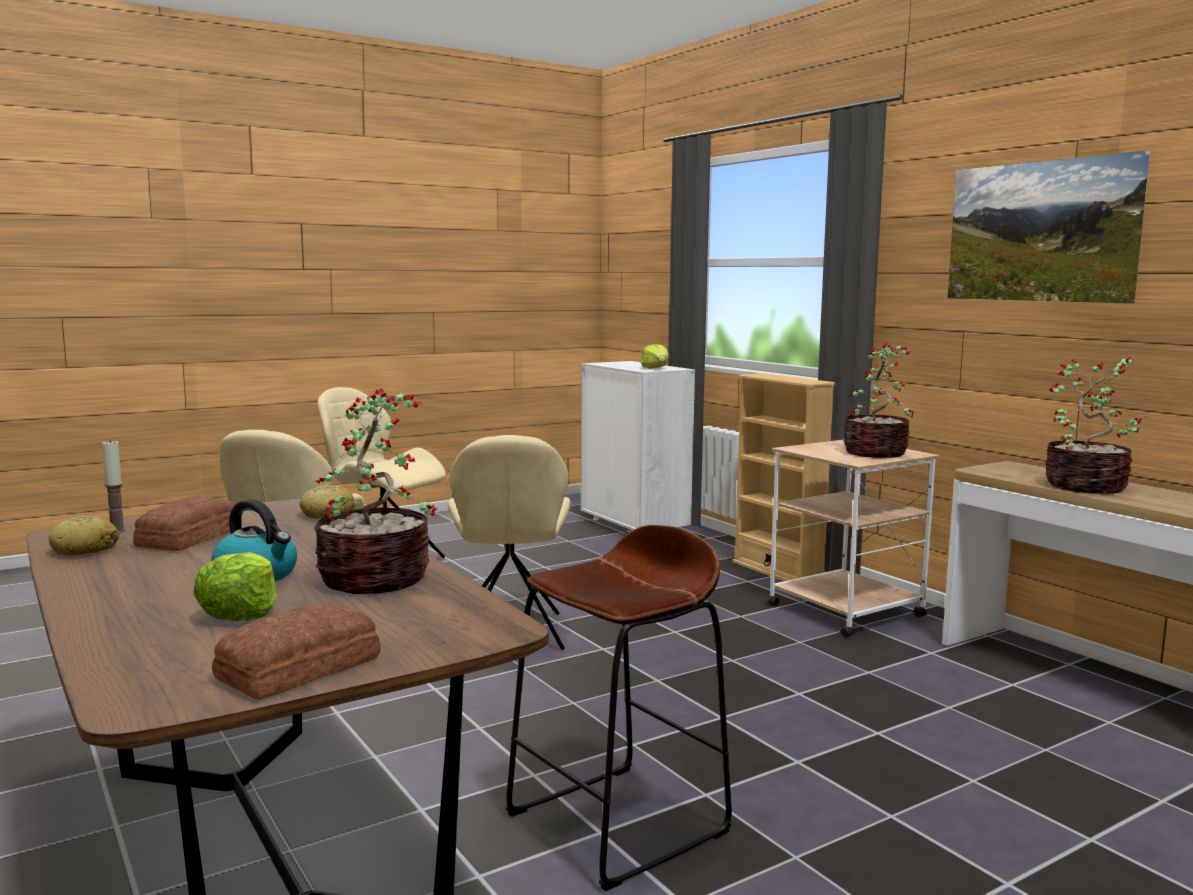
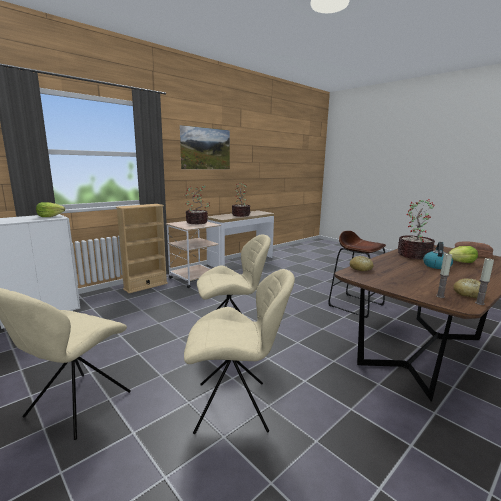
camera: 100 degrees left, 5 degrees up
(46, 544) = (479, 303): none -> candle
(187, 538) = (424, 282): bread -> none

